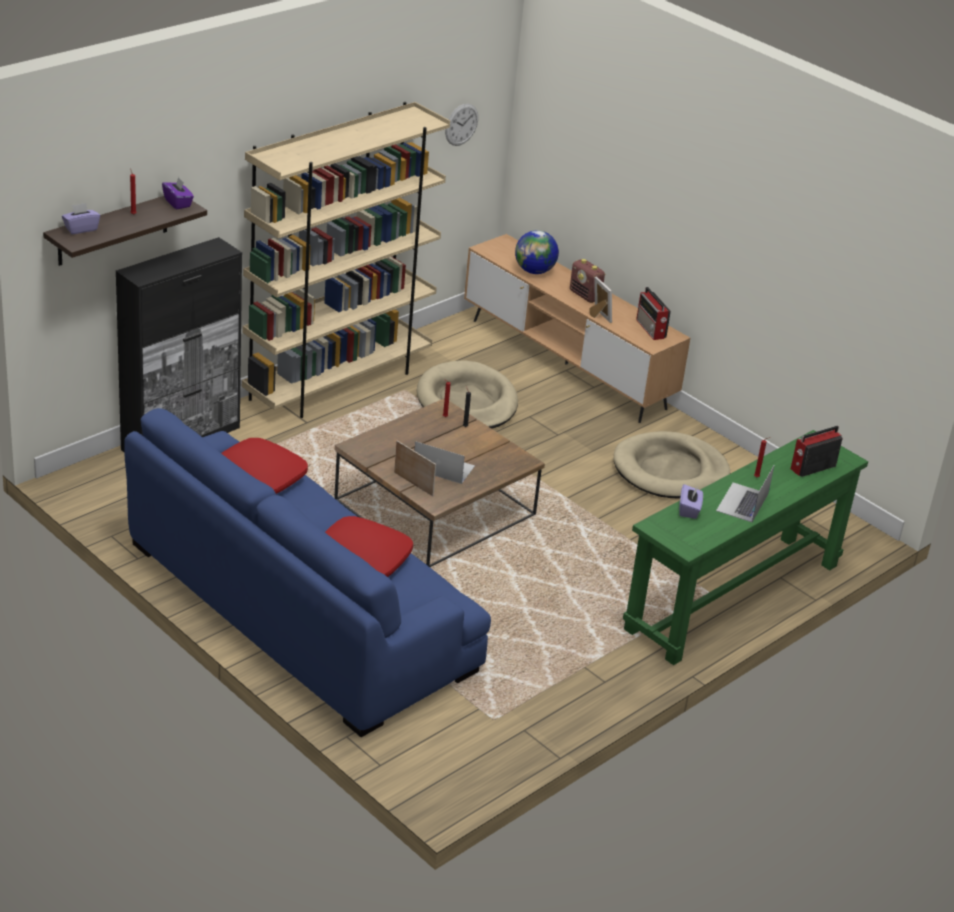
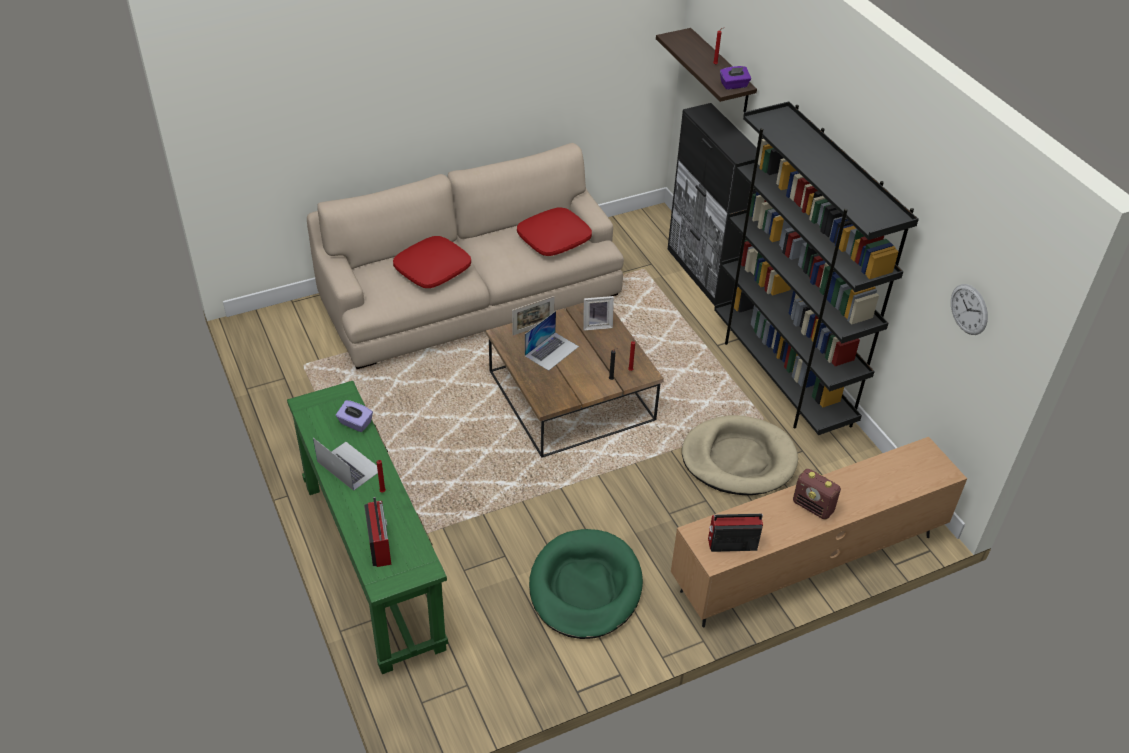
camera: 110 degrees right, 10 degrees up
(81, 229) = (693, 41): purple tissue box -> none
(300, 605) = (471, 297): blue sofa -> beige sofa
(338, 382) = (781, 377): beige bookcase -> black bookcase
(534, 271) = (872, 478): globe -> none
(585, 296) = (813, 507): radio -> radio turned 120 degrees counterclockwise
(598, 316) = (765, 504): picture frame -> picture frame (597, 325)
(670, 471) = (585, 587): beige dog bed -> green dog bed

